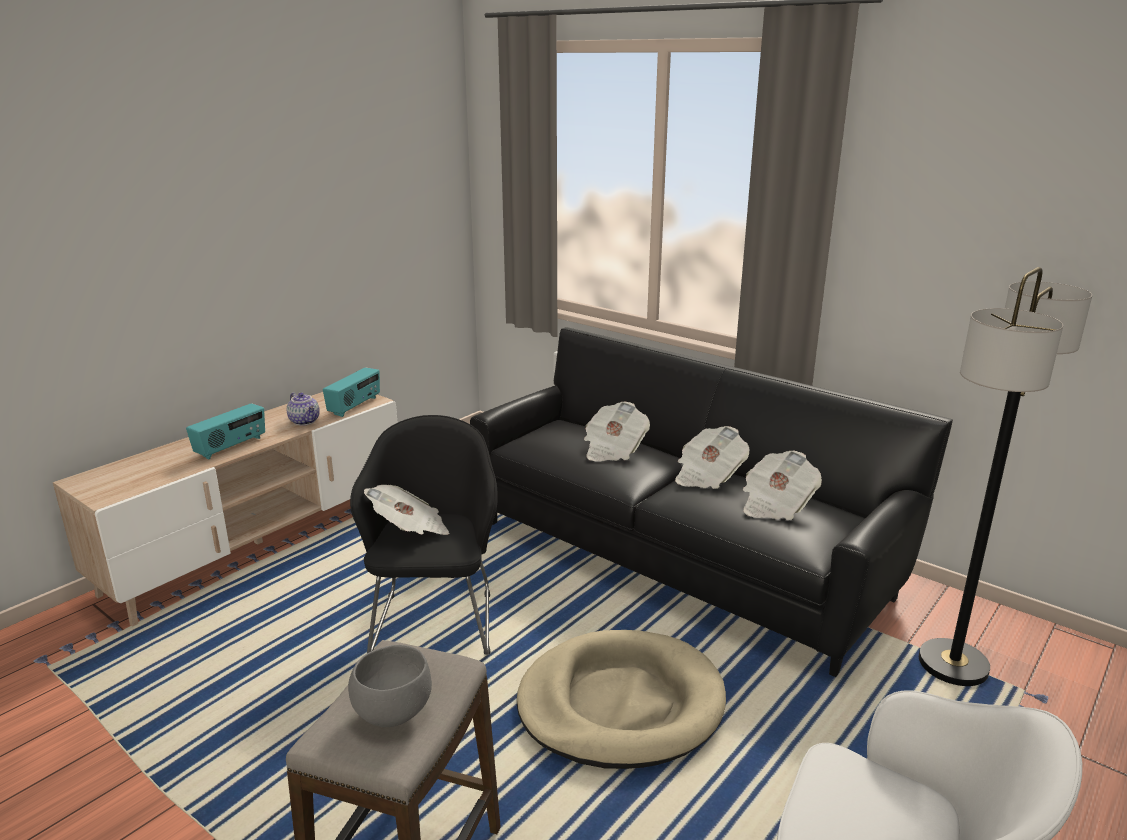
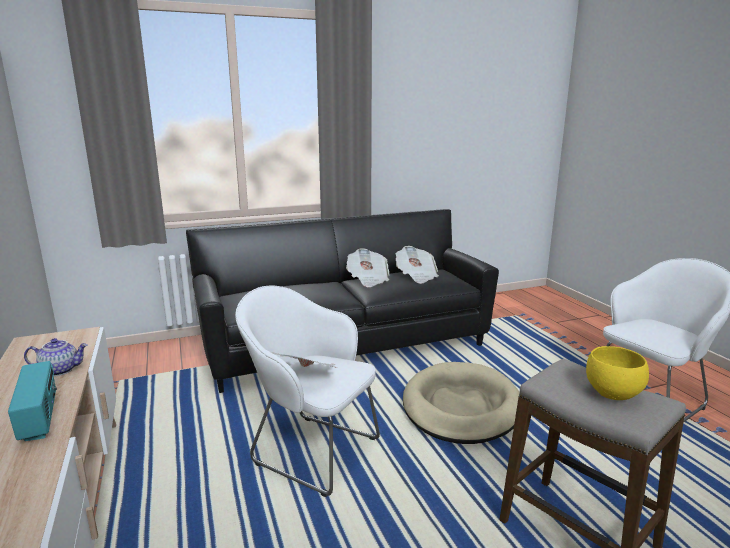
camera: 60 degrees left, 5 degrees down
(355, 406) = (78, 343): radio -> none
(391, 712) = (611, 394): grey bowl -> yellow bowl
(435, 618) = (311, 450): black armchair -> white armchair
(613, 449) = (301, 290): newspaper -> none
(953, 664) = (491, 320): floor lamp -> none

